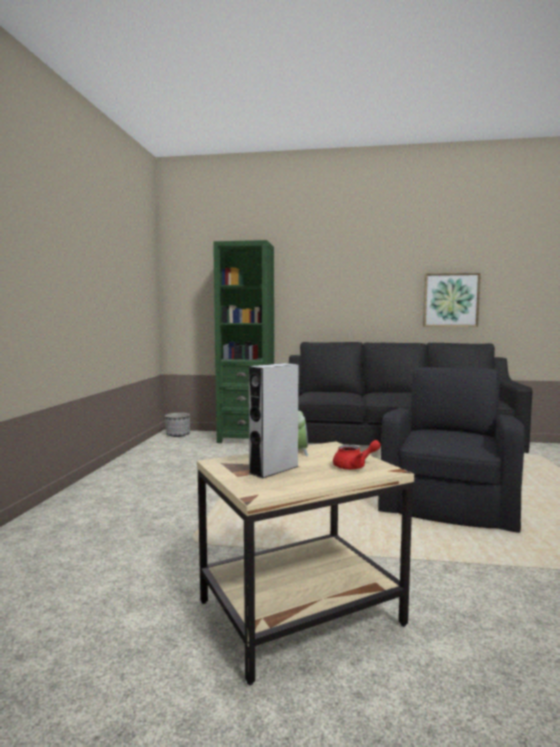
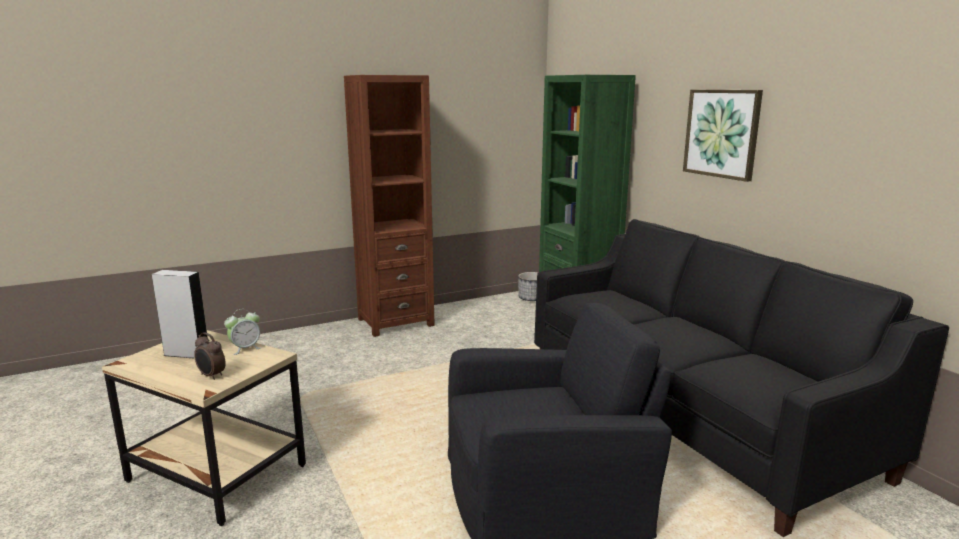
camera: 55 degrees right, 10 degrees up
(117, 476) = (395, 322): none -> brown bookcase
(354, 466) = (211, 376): red teapot -> alarm clock
(450, 300) = (875, 186): picture -> picture (722, 133)

